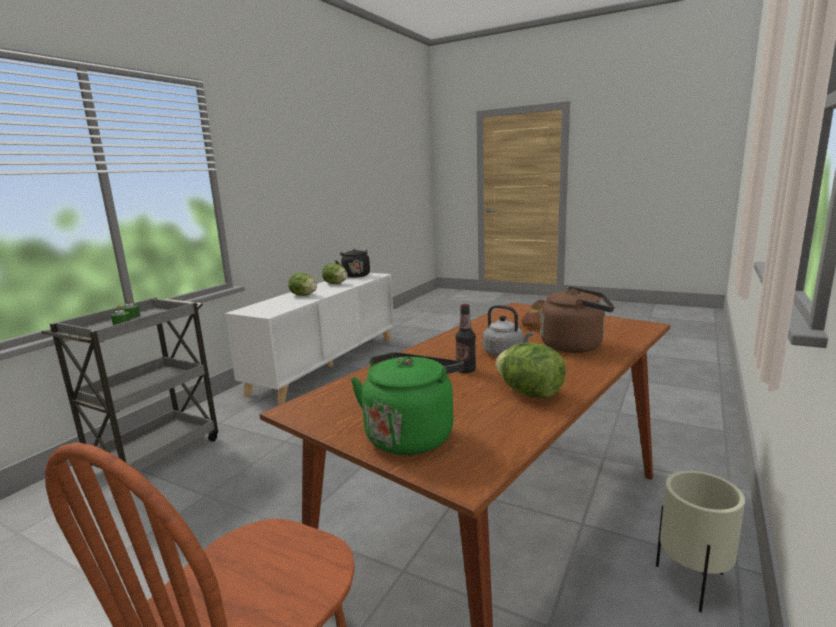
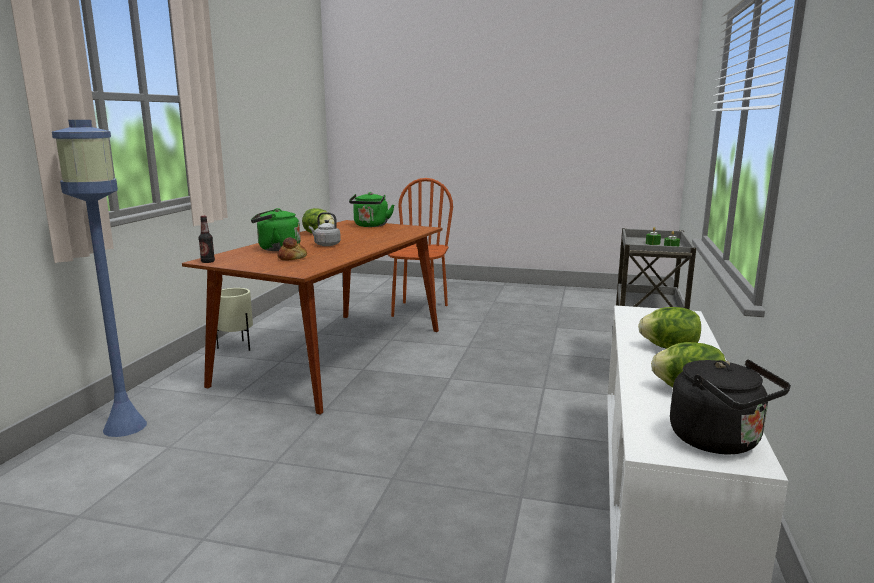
camera: 165 degrees right, 0 degrees up
(466, 370) = (351, 238): bottle -> bottle (208, 262)
(575, 346) = (276, 249): brown kettle -> green kettle
(681, 432) = (124, 427): none -> blue floor lamp

